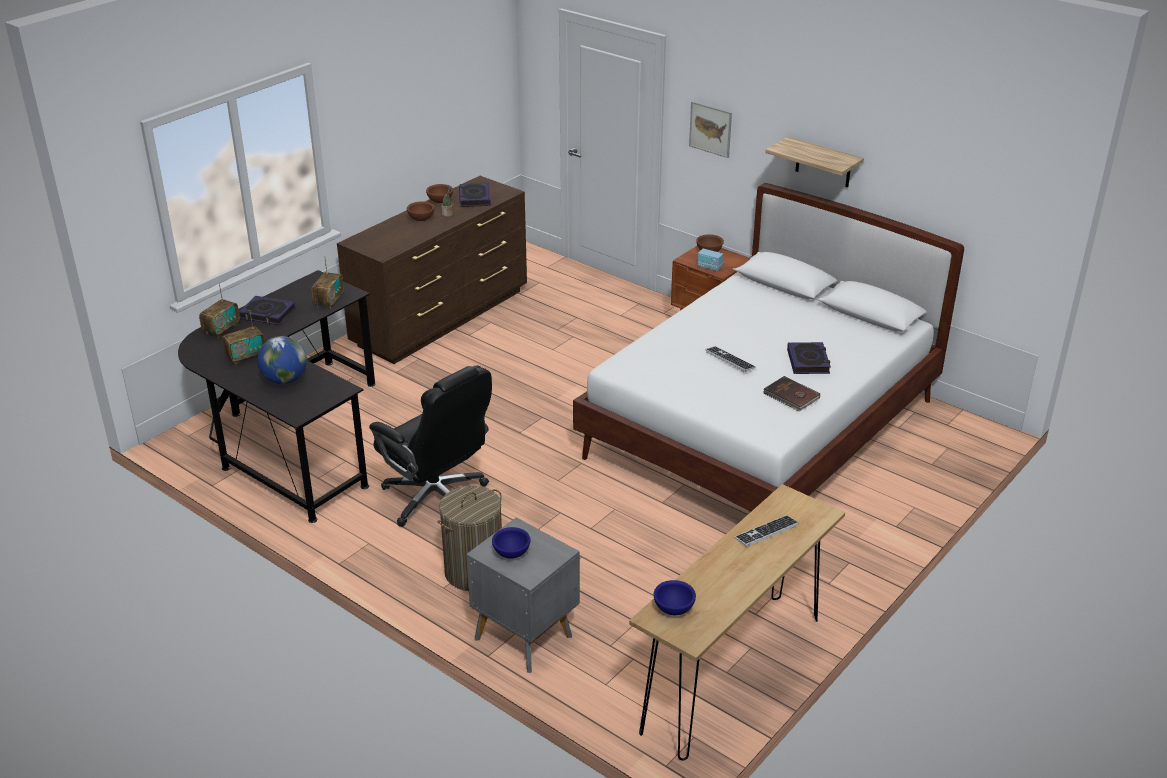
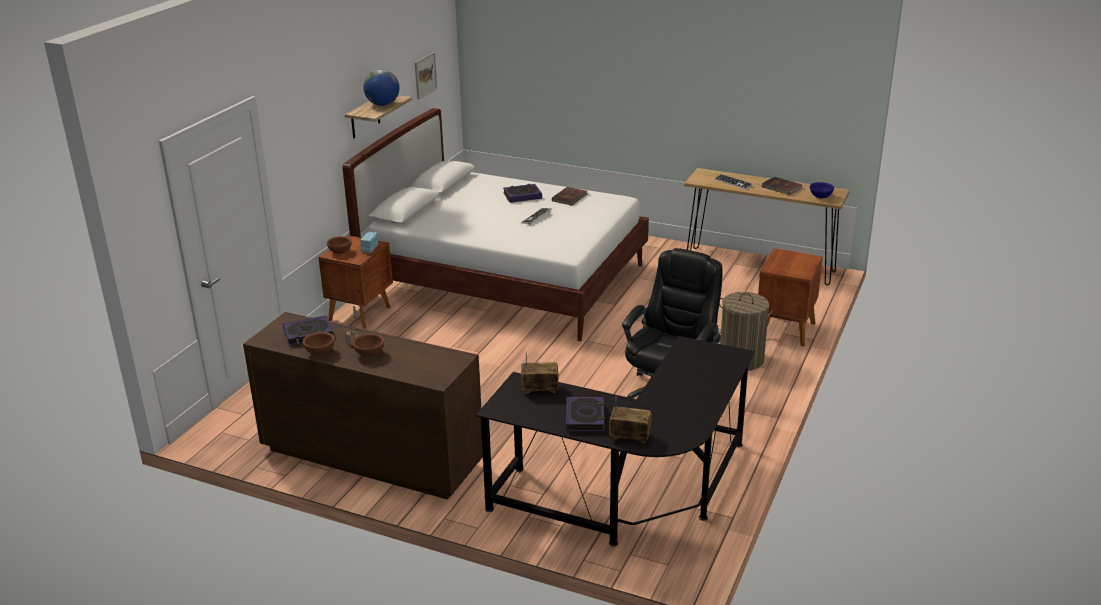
camera: 105 degrees left, 5 degrees down
(246, 356) = (669, 406): radio -> none
(285, 380) = (693, 374): globe -> globe (383, 104)
(511, 553) = (796, 266): blue bowl -> none
(523, 636) = (785, 330): grey nightstand -> brown nightstand
(710, 129) = (300, 154): picture -> picture (425, 75)
(728, 577) = (781, 188): none -> brown book

